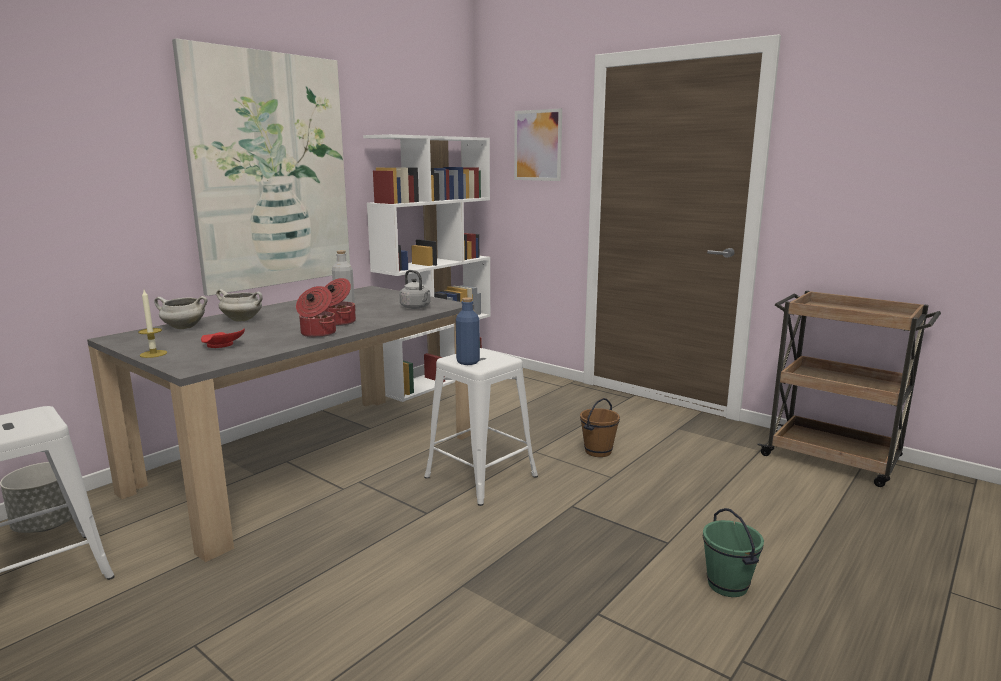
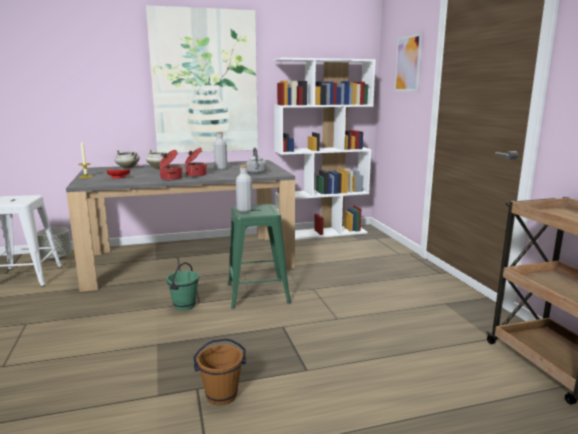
camera: 35 degrees right, 0 degrees up
(468, 362) = (244, 210): blue bottle -> grey bottle
(480, 476) = (257, 293): white stool -> green stool
(597, 451) = (355, 300): brown bucket -> brown bucket (221, 395)
(728, 585) = (301, 411): green bucket -> green bucket (185, 305)

